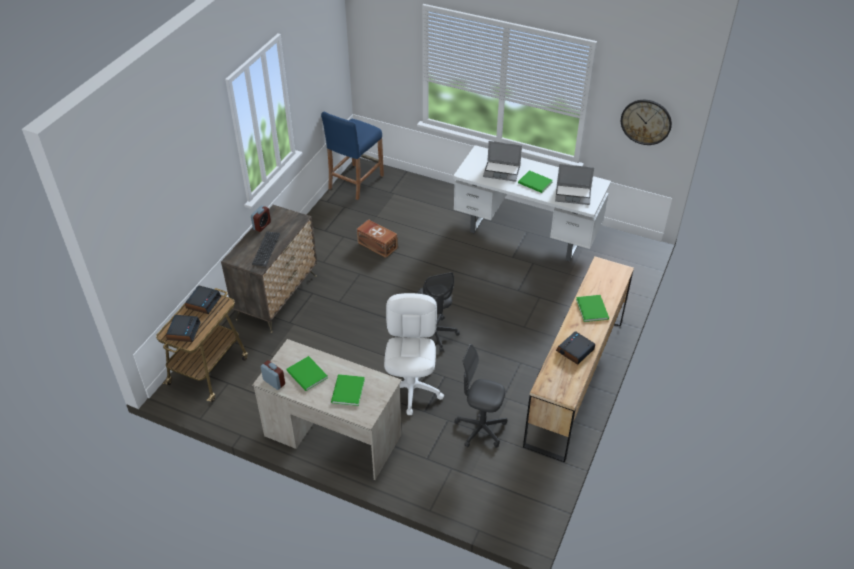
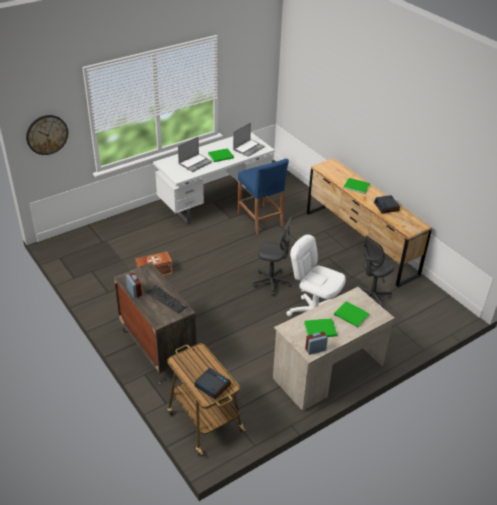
camera: 60 degrees left, 5 degrees down
(203, 302) = (187, 362): alarm clock -> none
(355, 182) = (69, 253): blue stool -> blue stool (260, 219)
(646, 121) = (255, 78): wall clock -> wall clock (47, 134)

